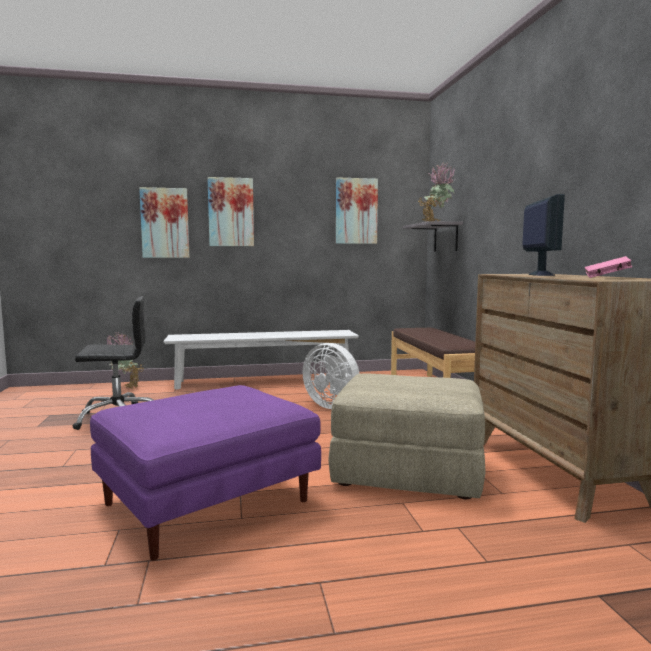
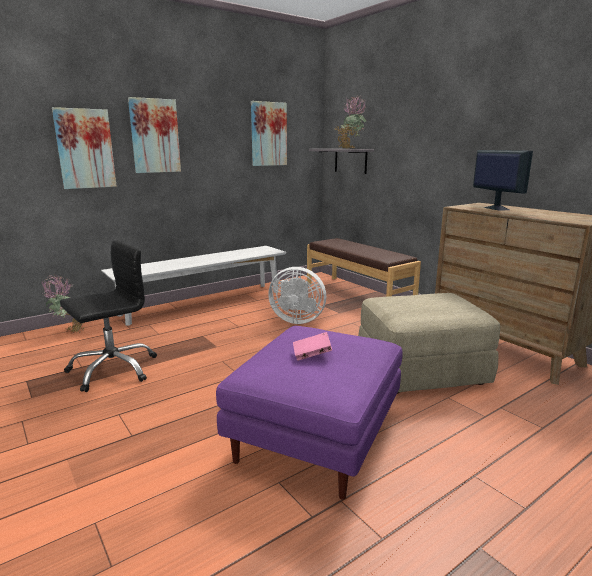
camera: 25 degrees left, 10 degrees up
(606, 277) = (558, 214): pink book -> pink book (312, 355)

